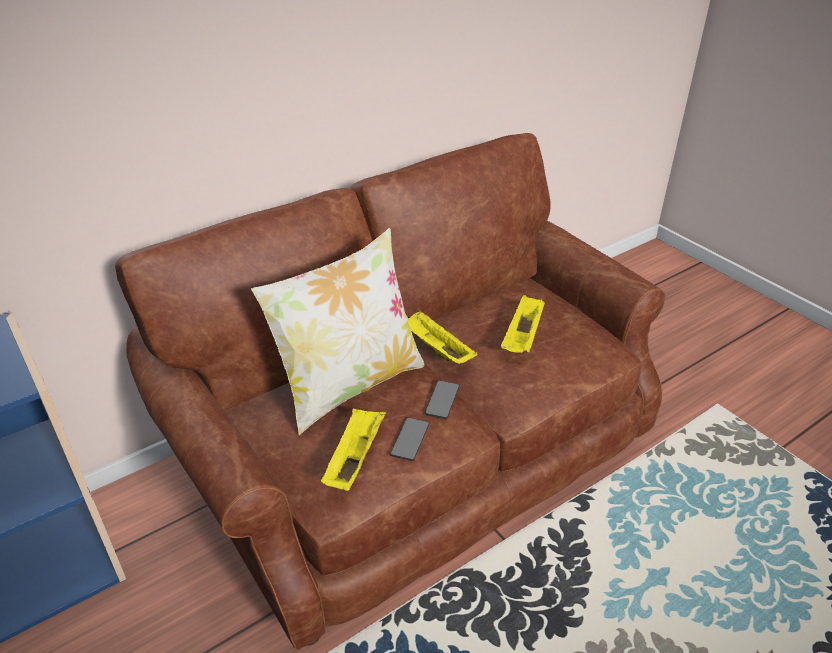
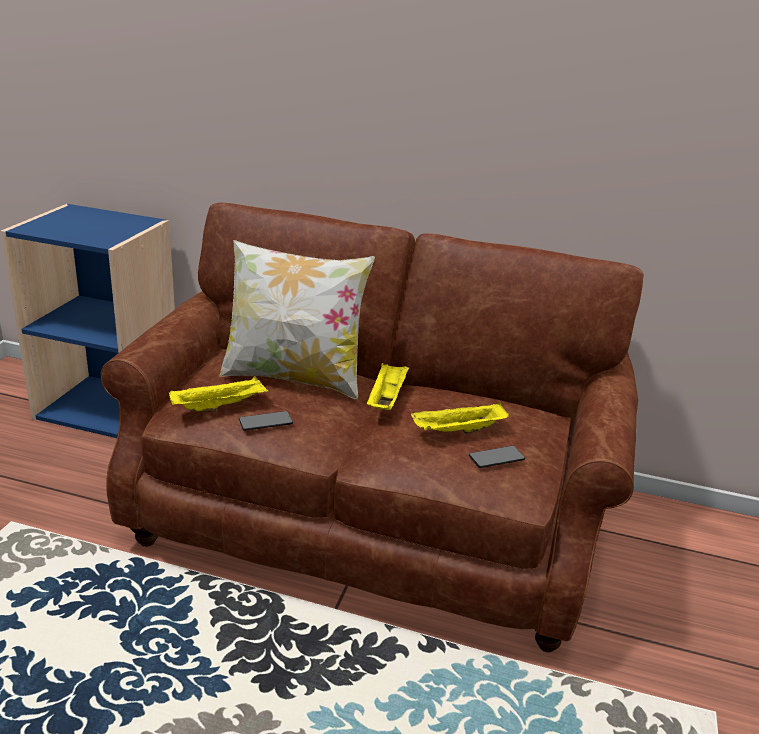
camera: 50 degrees right, 10 degrees down
(442, 400) = (328, 422): phone -> phone (496, 458)

